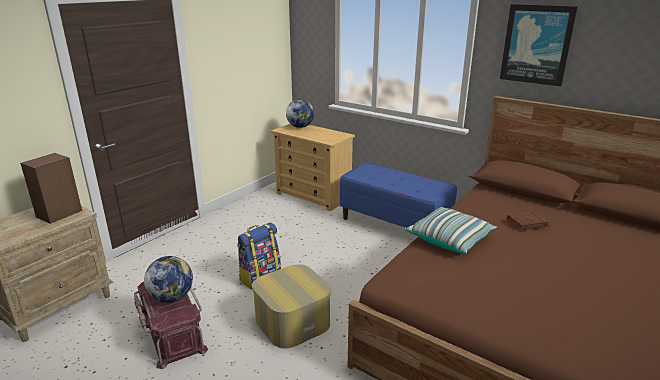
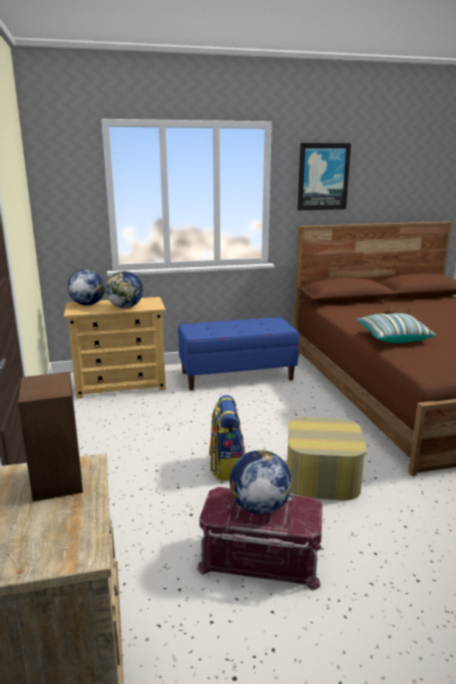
camera: 50 degrees left, 5 degrees down
(313, 136) = (125, 307): none -> globe

